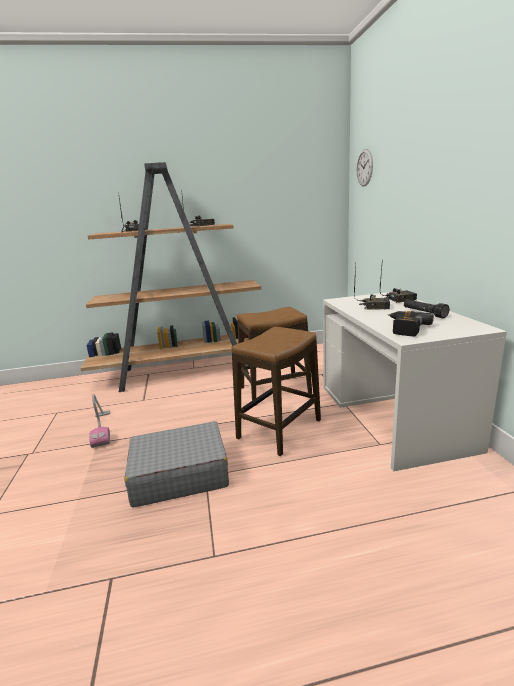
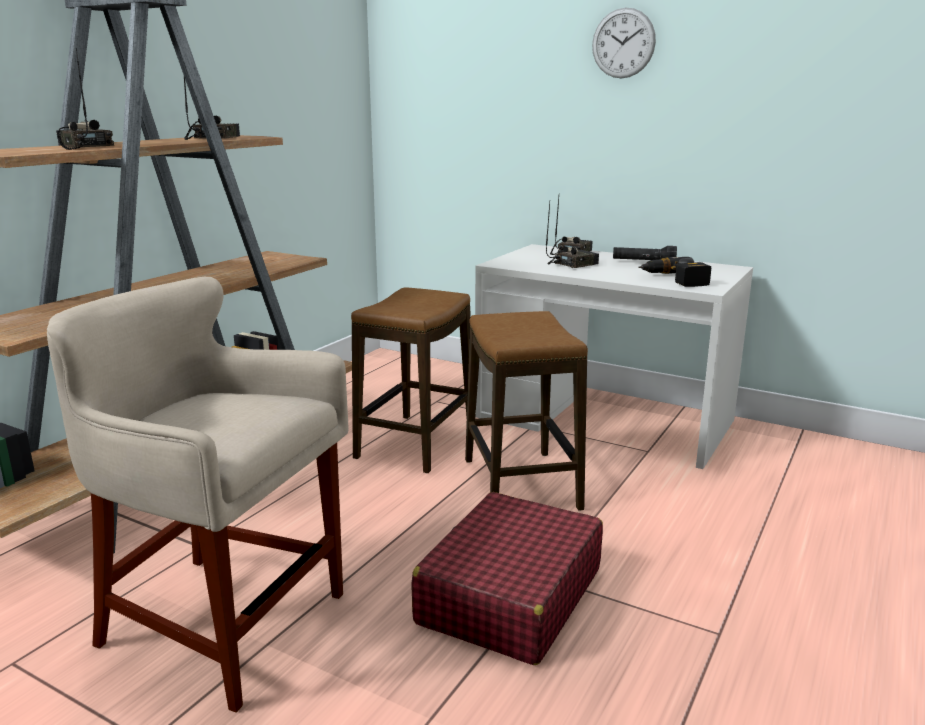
camera: 50 degrees left, 0 degrees up
(102, 429) = (222, 624): vacuum cleaner -> beige stool
(179, 474) = (510, 596): grey suitcase -> red suitcase
(364, 168) = (422, 48): wall clock -> wall clock (623, 43)

